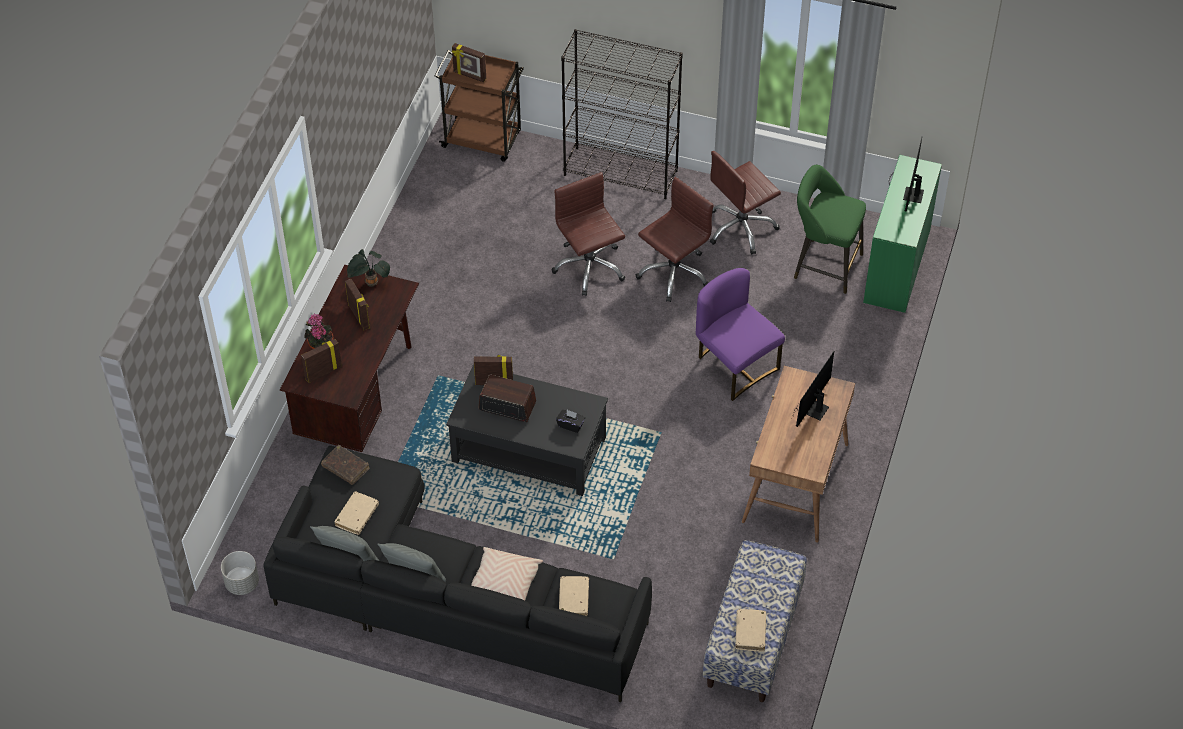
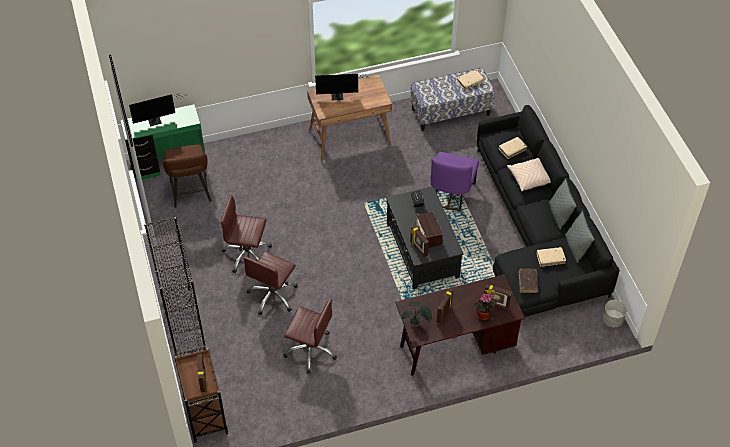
camera: 125 degrees left, 0 degrees up
(735, 365) = (293, 196): purple chair -> purple chair (451, 193)
(741, 228) = (188, 242): brown office chair -> brown office chair (311, 350)
(824, 265) = (191, 193): green stool -> brown stool

